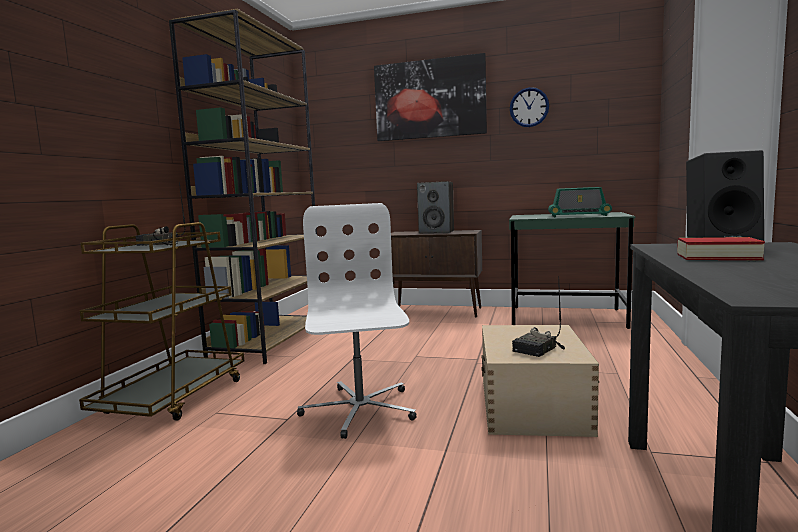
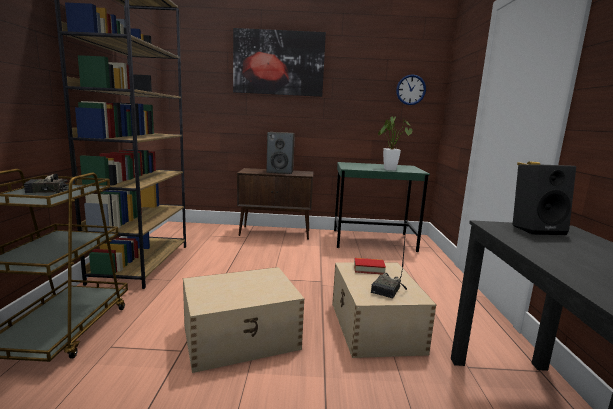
camera: 15 degrees left, 5 degrees up
(359, 410) = (242, 337): white office chair -> beige storage box
(529, 107) = (355, 80): wall clock -> wall clock (411, 90)
(578, 216) = (389, 169): radio -> potted plant
(717, 256) = (552, 248): book -> book (369, 269)

